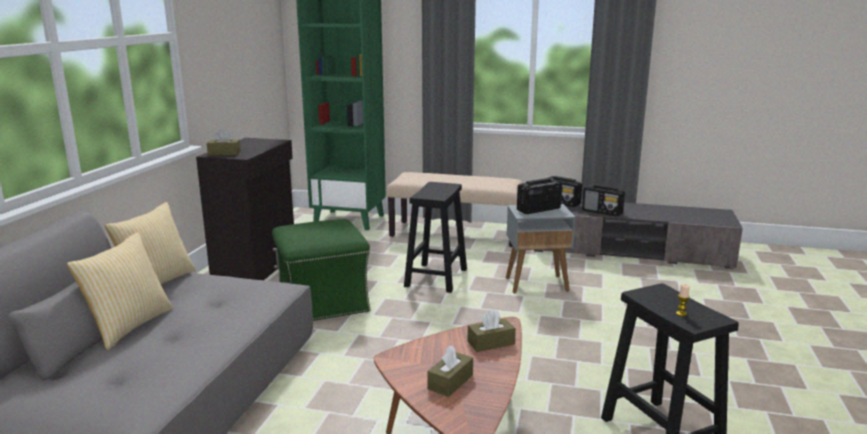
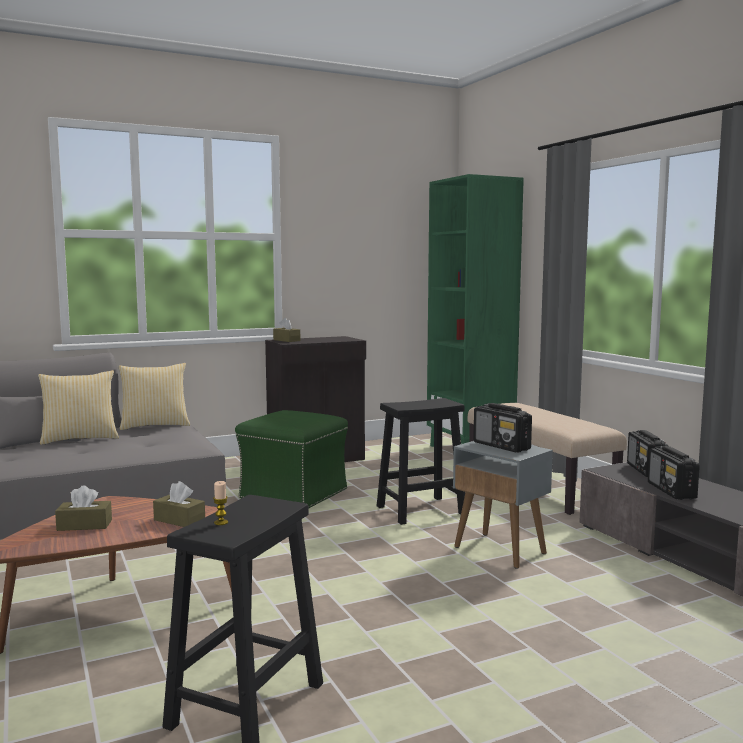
camera: 50 degrees right, 10 degrees down
(538, 209) = (502, 446): radio -> radio turned 150 degrees counterclockwise

